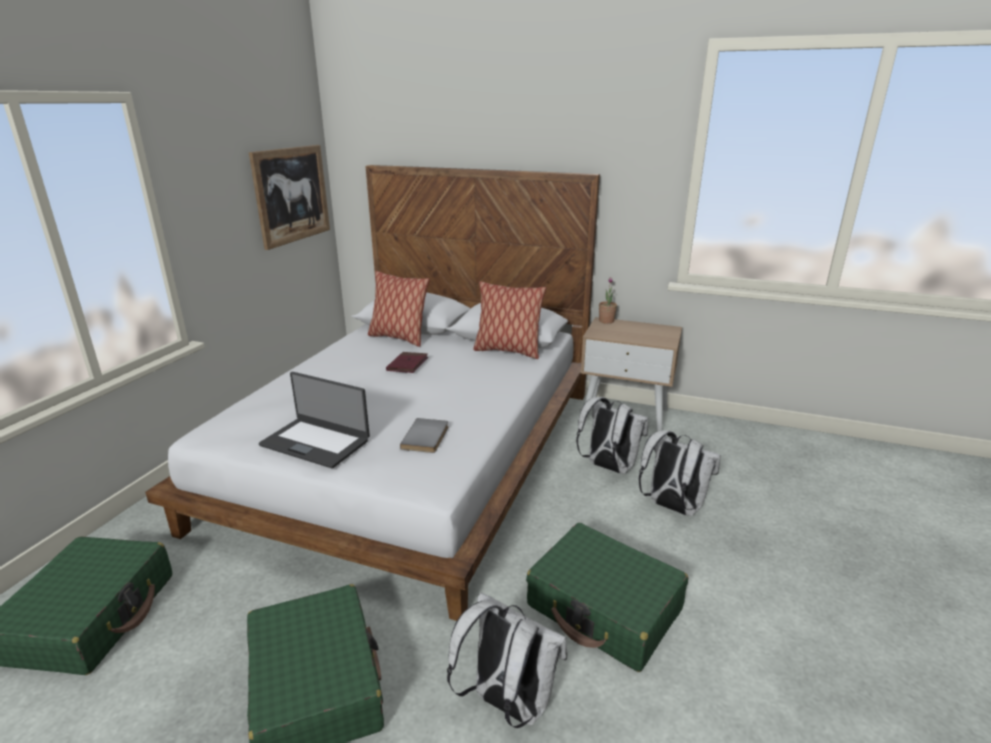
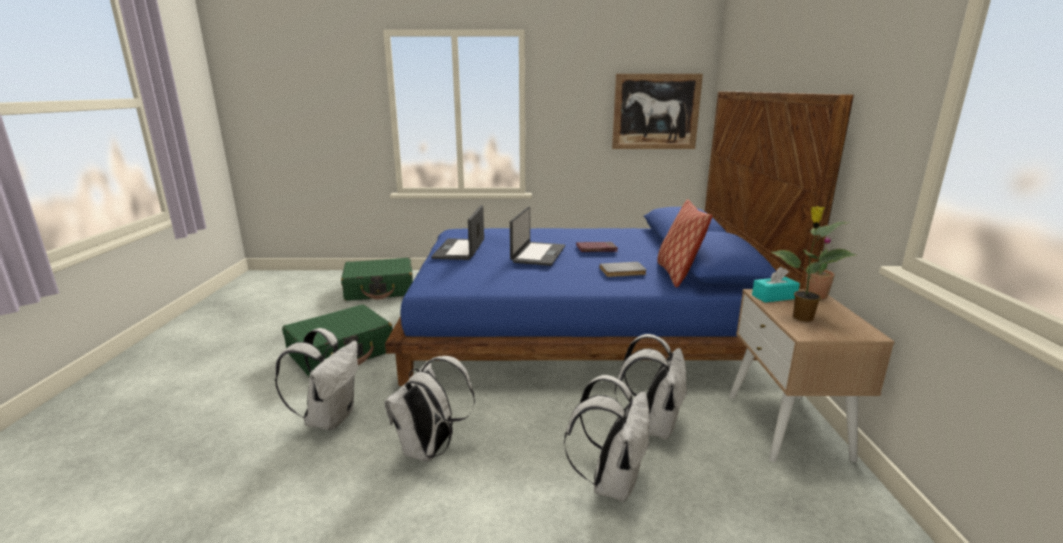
camera: 70 degrees right, 5 degrees down
(394, 396) = (537, 254): none -> laptop
(398, 338) = (645, 239): pillow -> none
(414, 454) = (580, 326): white bed -> blue bed
(427, 437) = (487, 273): grey book -> grey book (623, 271)
(603, 332) = (774, 297): none -> turquoise tissue box
(604, 608) = (430, 450): green suitcase -> white backpack
(642, 336) = (801, 318): none -> potted plant

